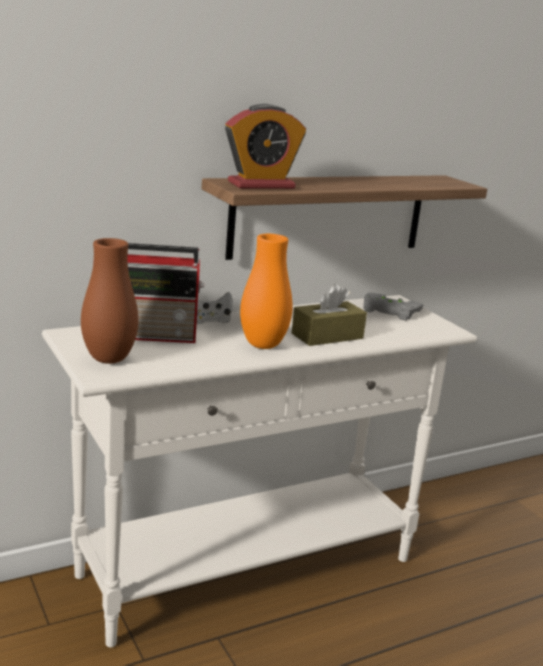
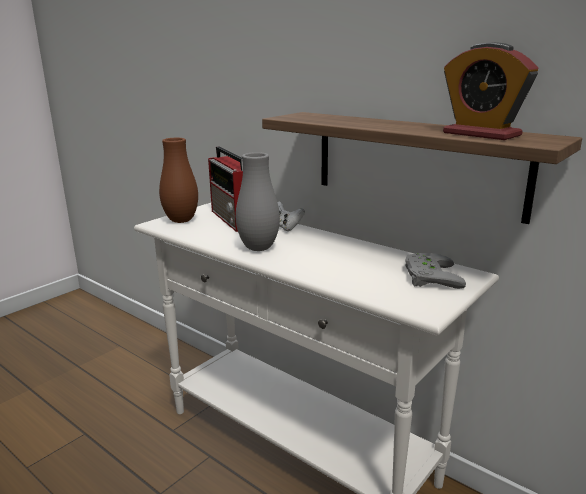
camera: 70 degrees right, 0 degrees up
(261, 185) = (311, 117): alarm clock -> alarm clock (481, 134)
(263, 345) = (258, 248): orange vase -> grey vase
(327, 336) = (312, 263): brown tissue box -> none

